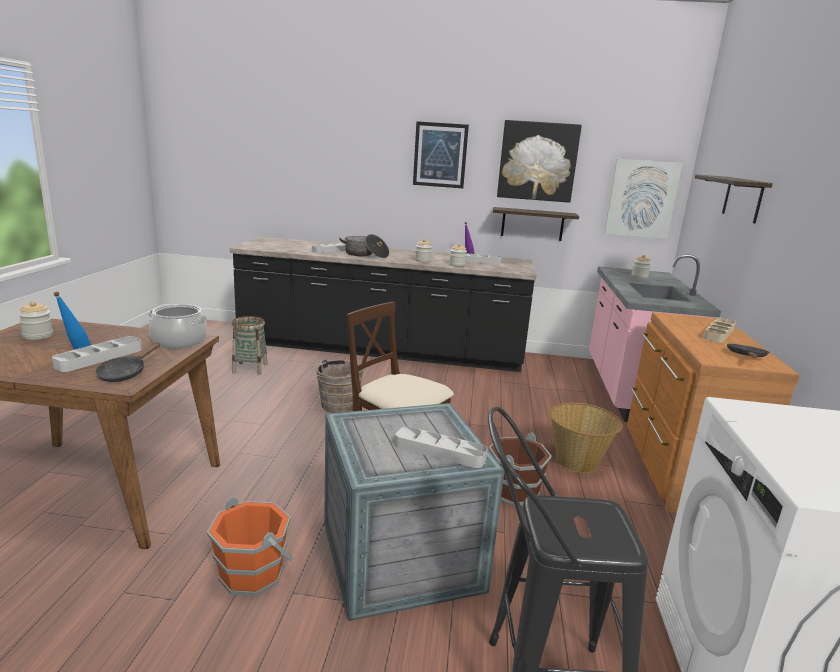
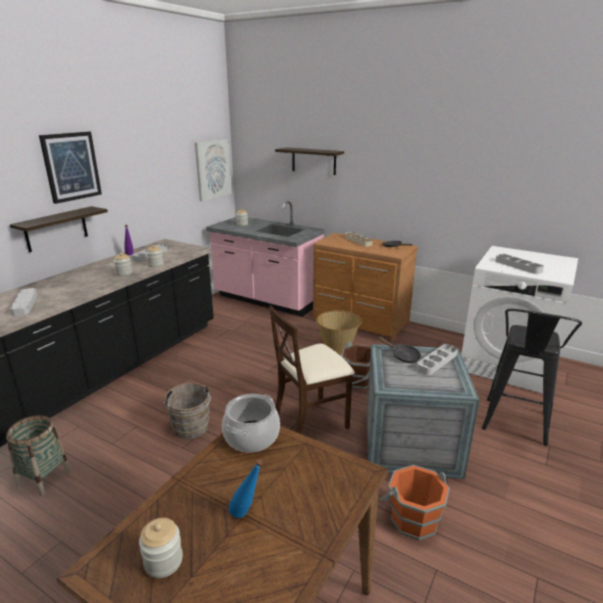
camera: 65 degrees left, 5 degrees up
(100, 358) = (279, 494): grey tray -> grey tray (518, 266)
(125, 373) = (332, 473): black frying pan -> black frying pan (402, 356)
(365, 255) = (69, 292): cooking pot -> none
(532, 224) = (157, 209): shelf -> shelf (56, 229)
(537, 161) = (149, 155): picture -> none

